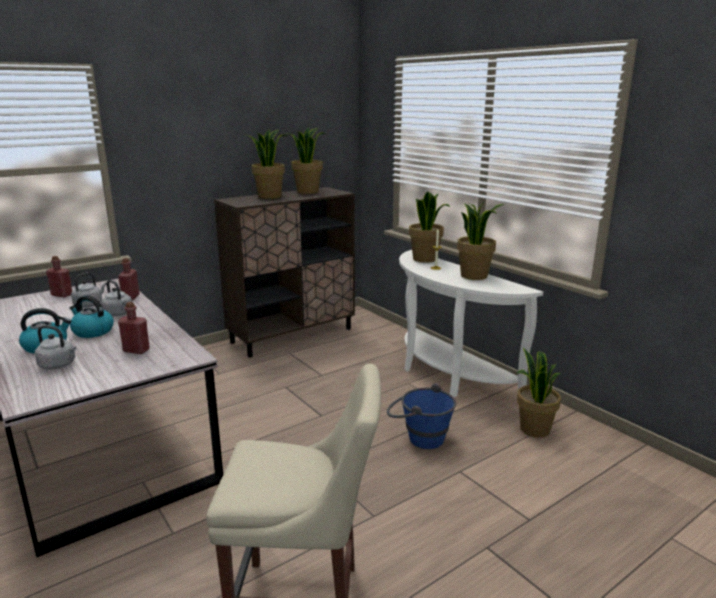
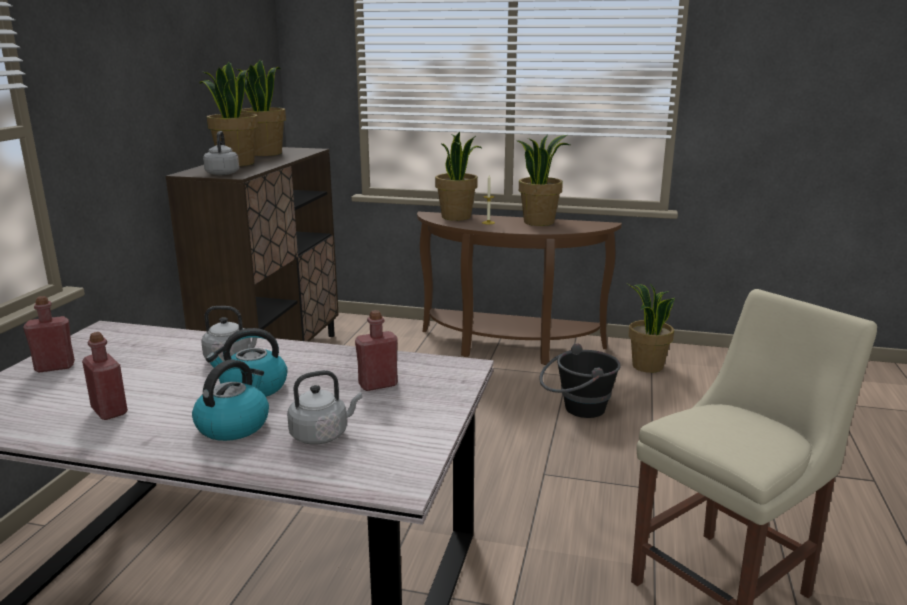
camera: 40 degrees left, 0 degrees up
(89, 304) = (147, 363): grey kettle -> grey kettle (223, 173)
(130, 297) = (190, 338): red bottle -> red bottle (109, 411)
(419, 437) = (576, 409): blue bucket -> black bucket
(446, 375) = (508, 348): white console table -> brown console table

